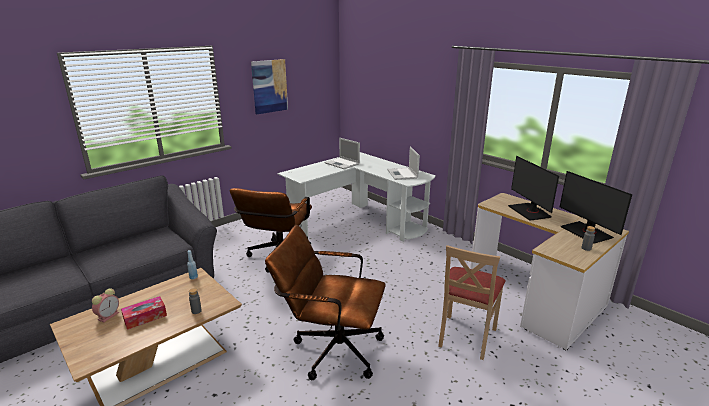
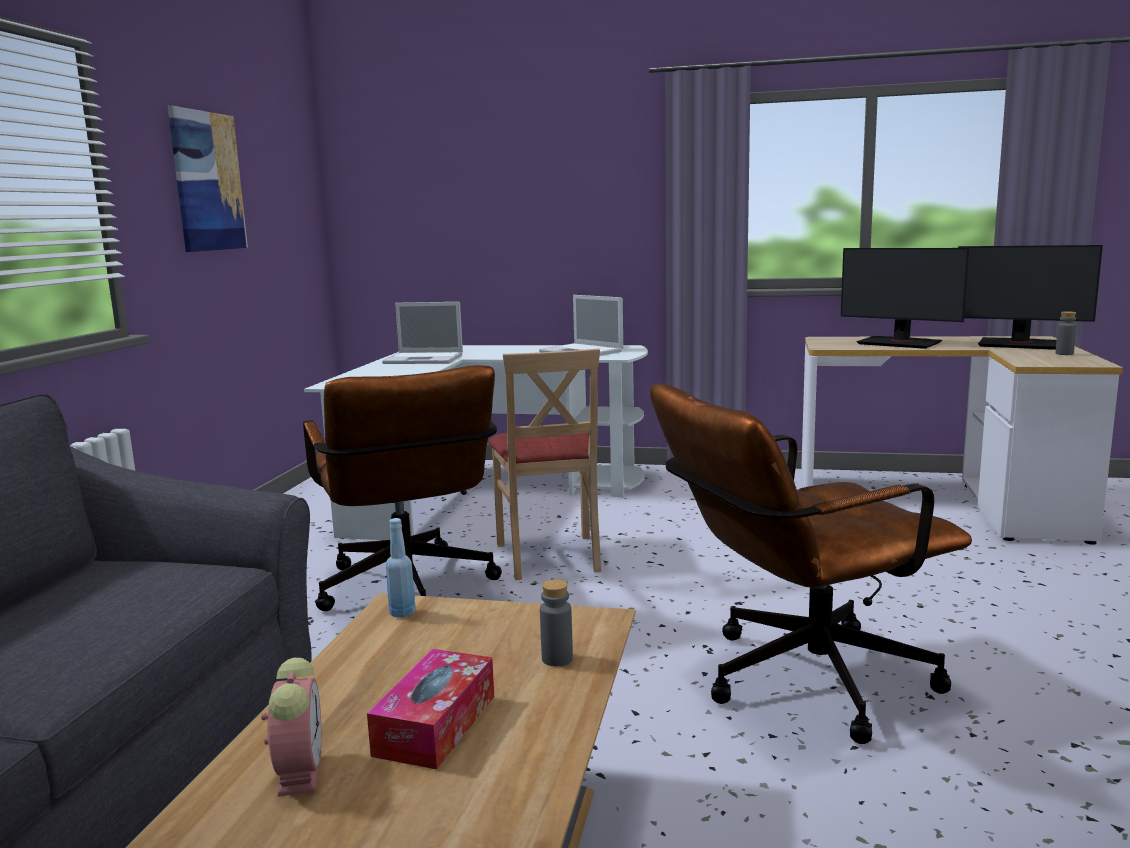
camera: 35 degrees left, 10 degrees down
(466, 336) = (958, 577): beige chair -> beige chair (549, 556)

